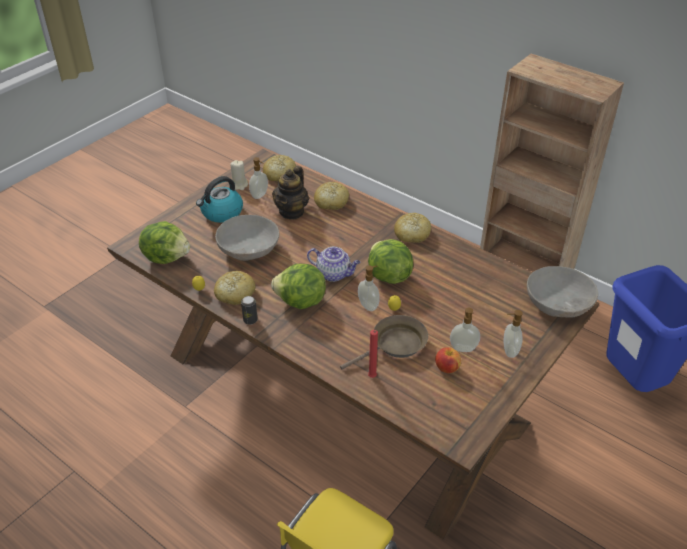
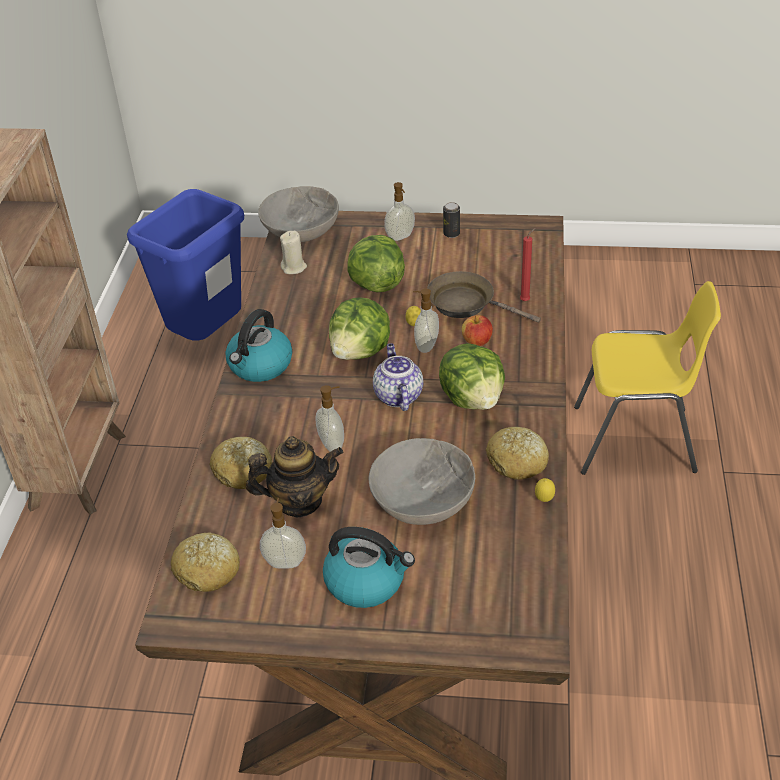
camera: 120 degrees left, 0 degrees up
(167, 257) = (519, 578): lettuce -> lettuce (376, 284)
(239, 185) = (275, 605): beige candle -> beige candle (294, 267)
(250, 320) = (544, 423): can -> can (451, 234)
(412, 234) = (260, 366): bread -> kettle
(446, 368) = (463, 263): apple -> apple (477, 342)
(463, 349) = (426, 262): soap dispenser -> soap dispenser (332, 444)

